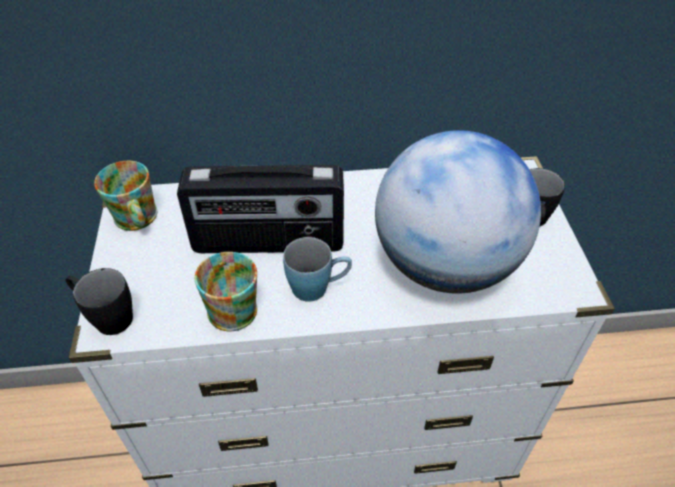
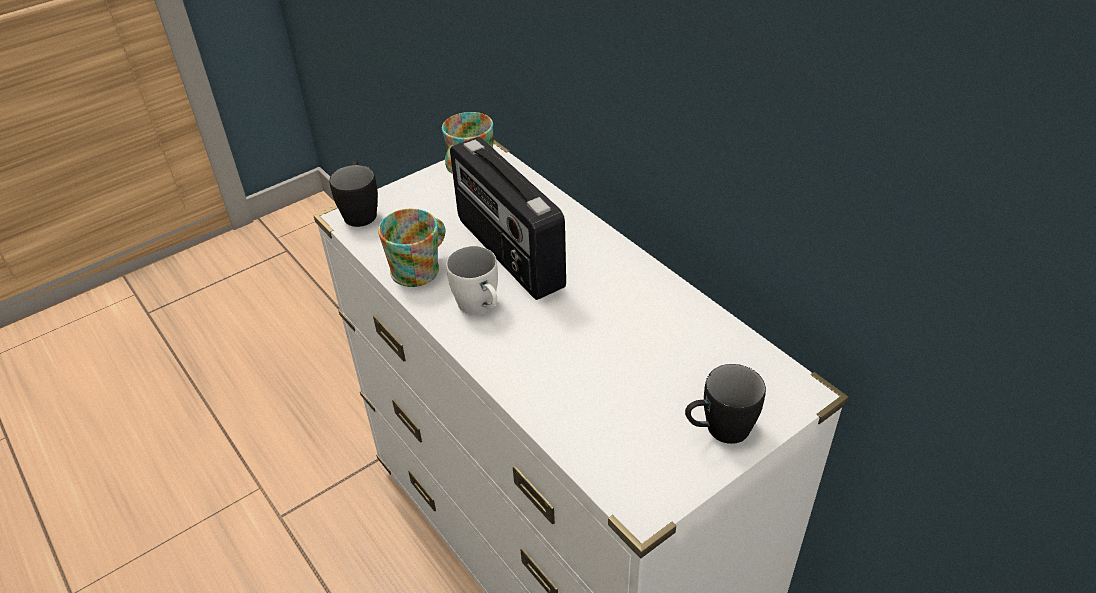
camera: 60 degrees right, 5 degrees down
(318, 287) = (481, 308): blue mug -> white mug
(445, 265) = (584, 382): globe -> none

